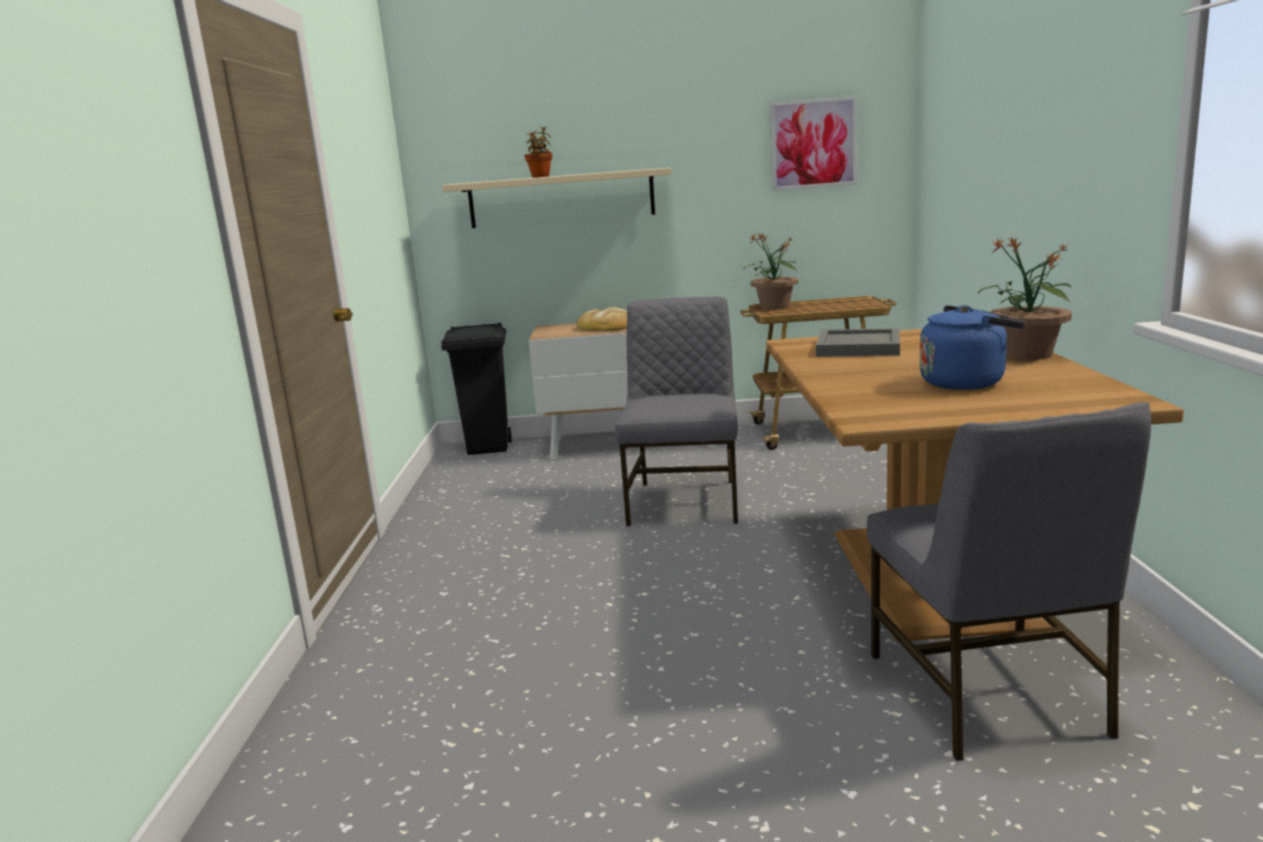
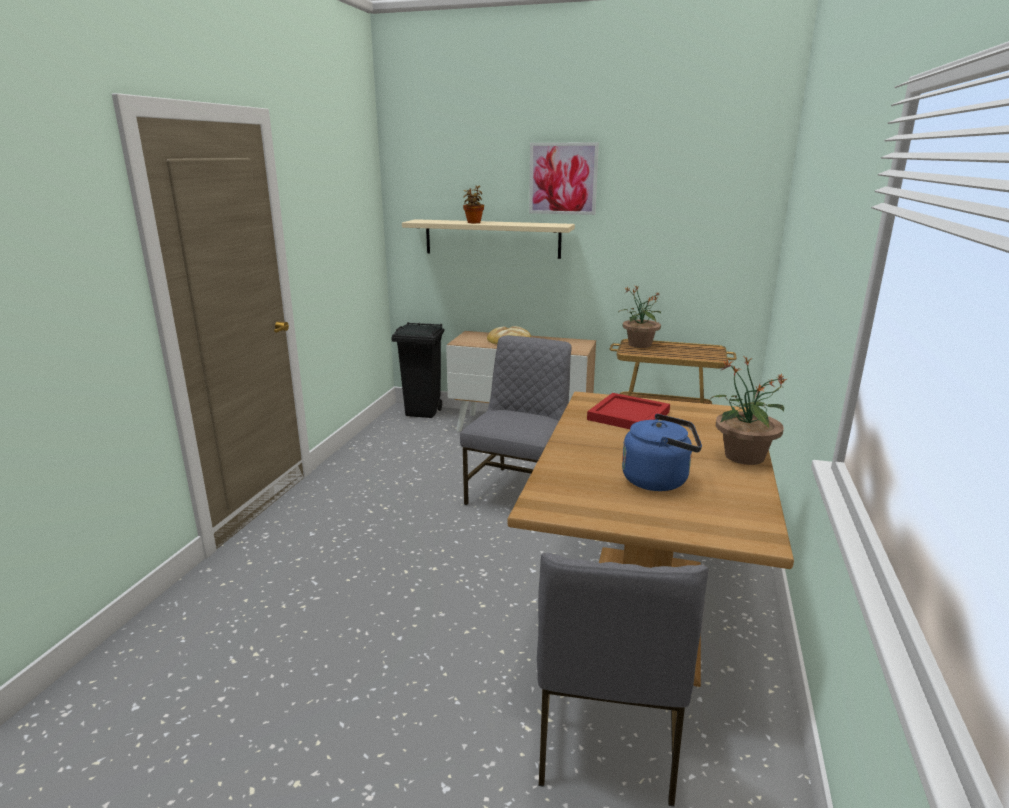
camera: 15 degrees right, 5 degrees up
(813, 144) = (693, 216): picture -> picture (563, 178)
(857, 347) = (628, 415): grey tray -> red tray

